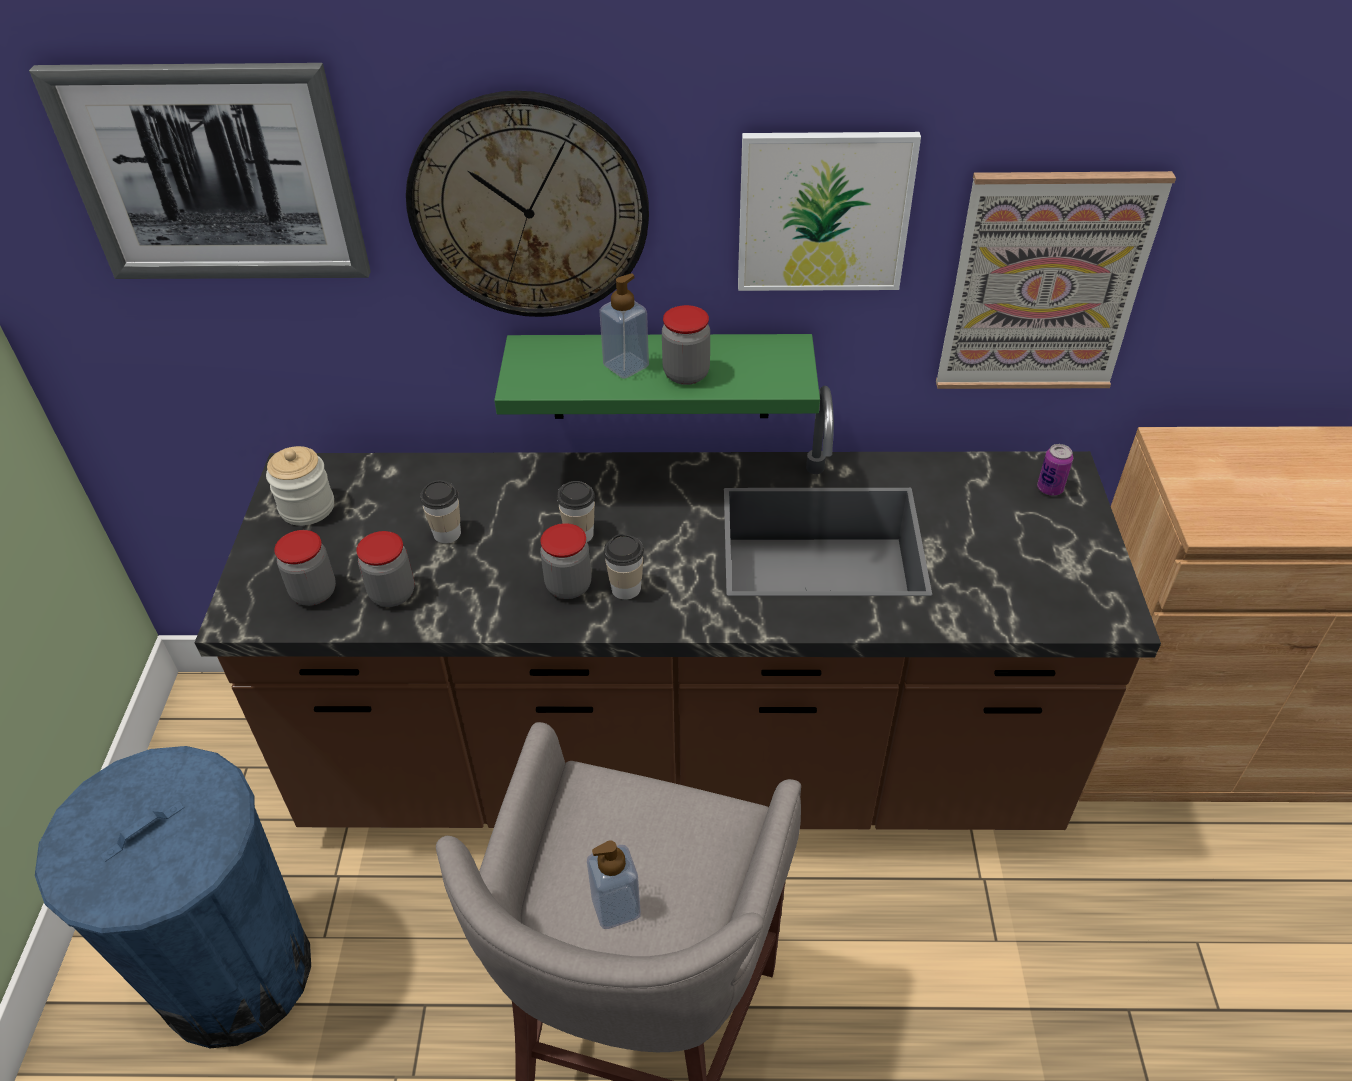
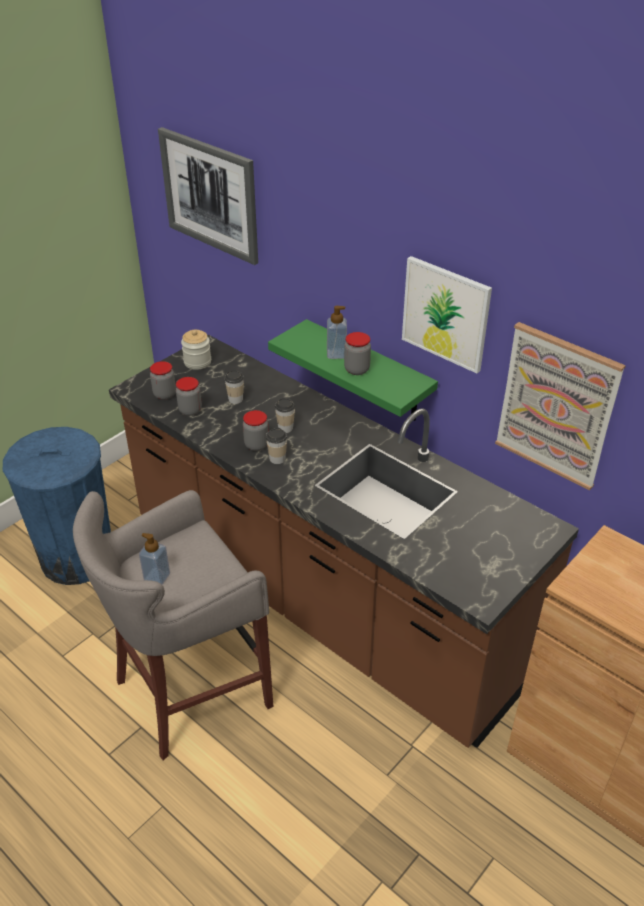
camera: 40 degrees right, 5 degrees down
(529, 208) = (321, 258): wall clock -> none
(1049, 488) = (529, 531): can -> none

